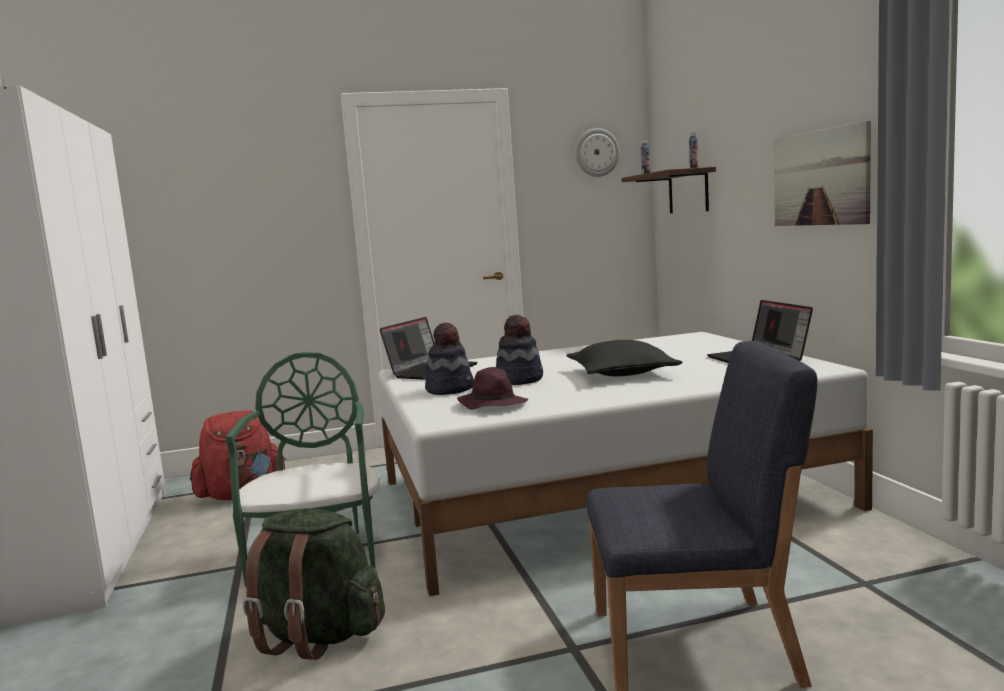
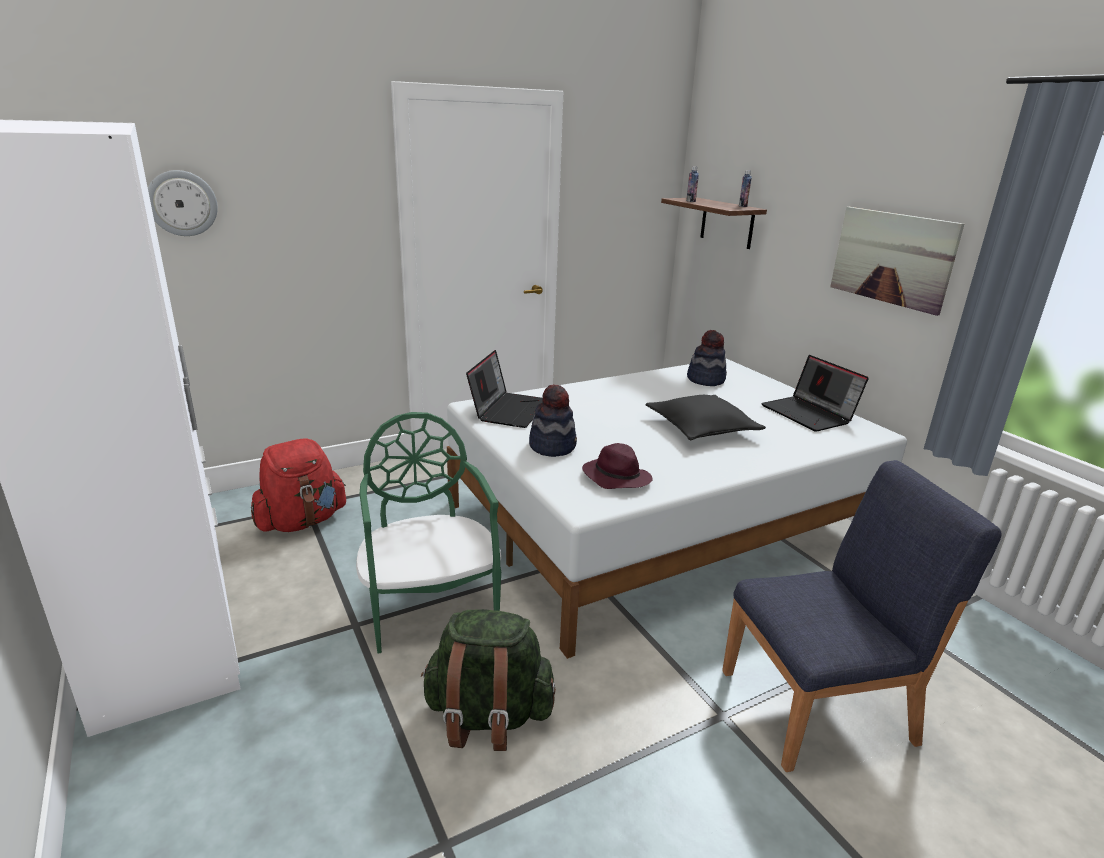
camera: 15 degrees left, 15 degrees up
(520, 380) = (611, 433): hat -> hat (706, 379)
(596, 152) = (637, 167): wall clock -> wall clock (182, 203)

